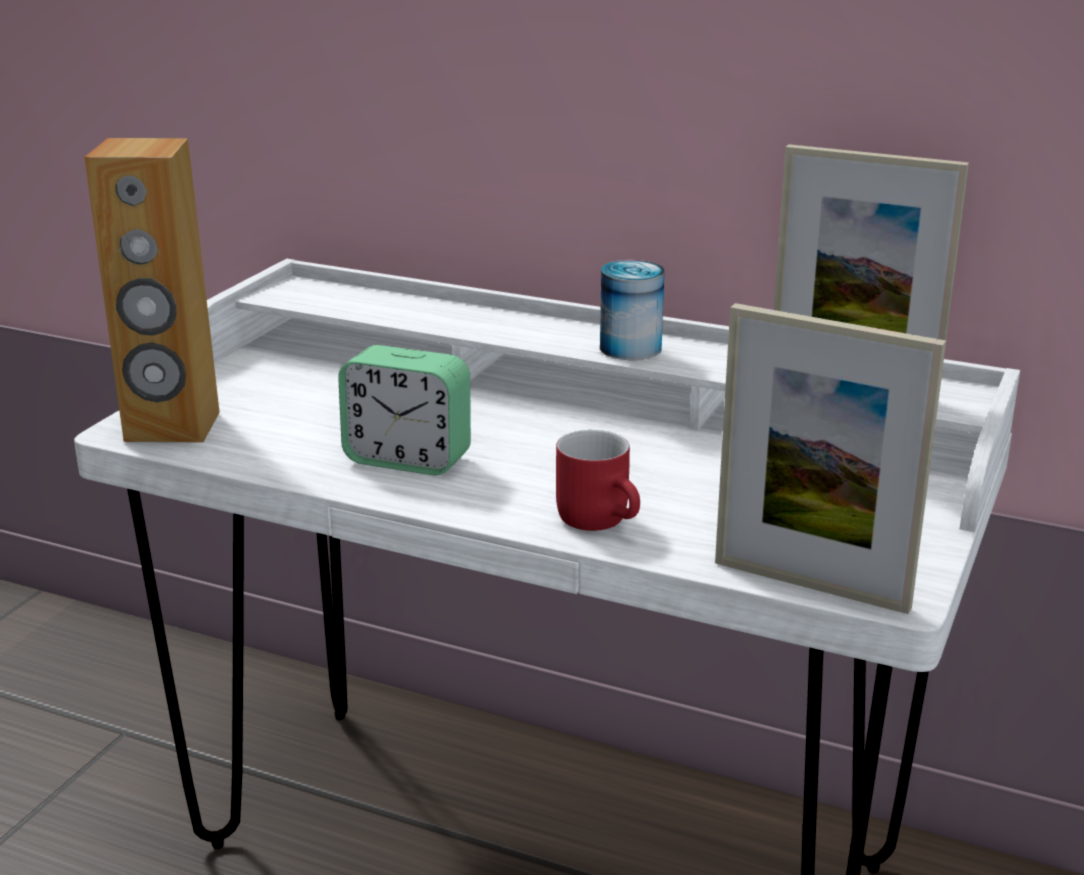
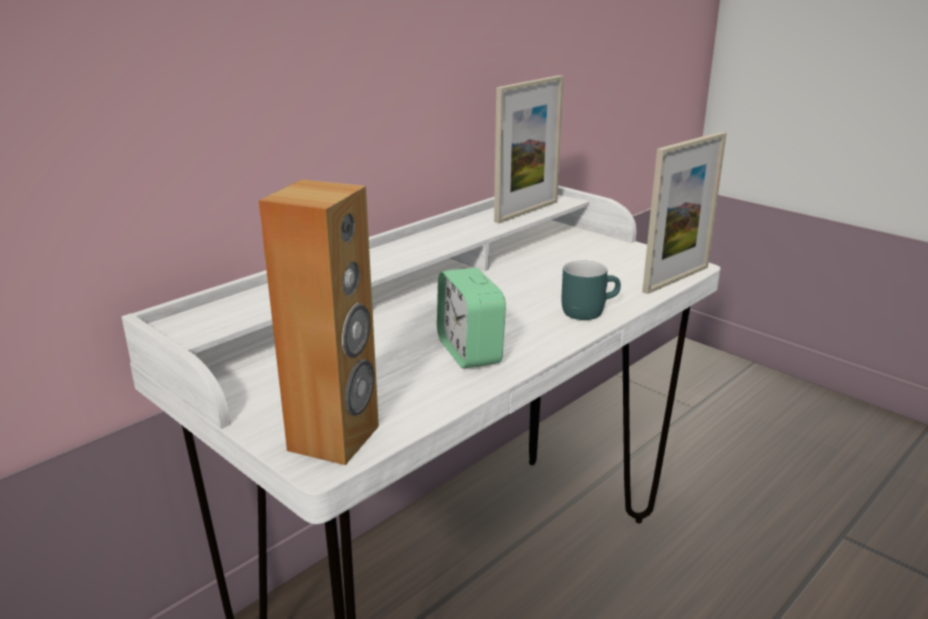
camera: 70 degrees left, 0 degrees up
(408, 459) = (469, 352): alarm clock -> alarm clock turned 120 degrees clockwise
(603, 519) = (587, 310): red mug -> turquoise mug
(630, 348) = (432, 244): can -> none

